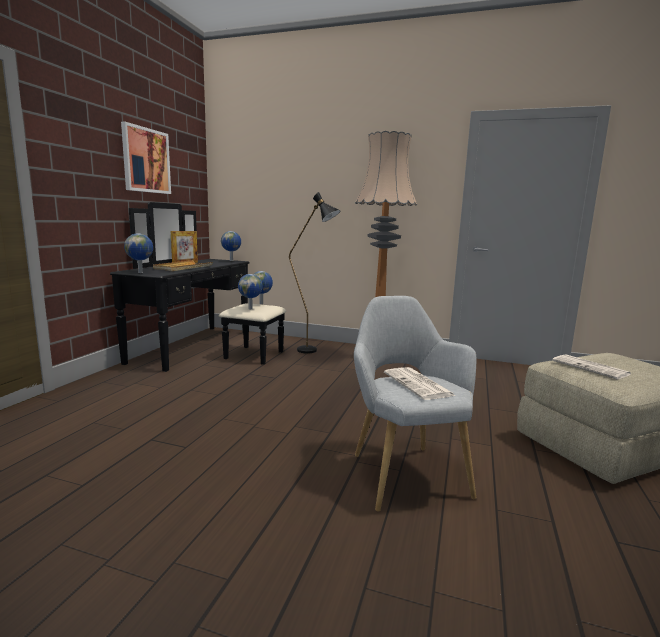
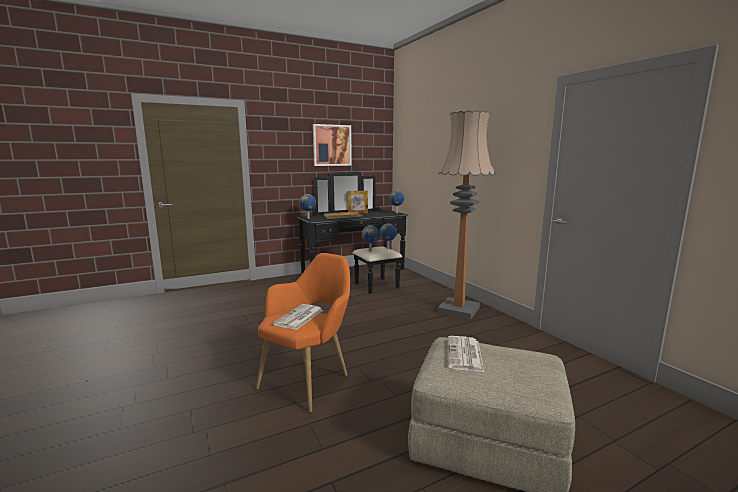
camera: 45 degrees right, 0 degrees up
(313, 351) = (420, 293): black floor lamp -> none
(404, 471) = (309, 380): grey armchair -> orange armchair

